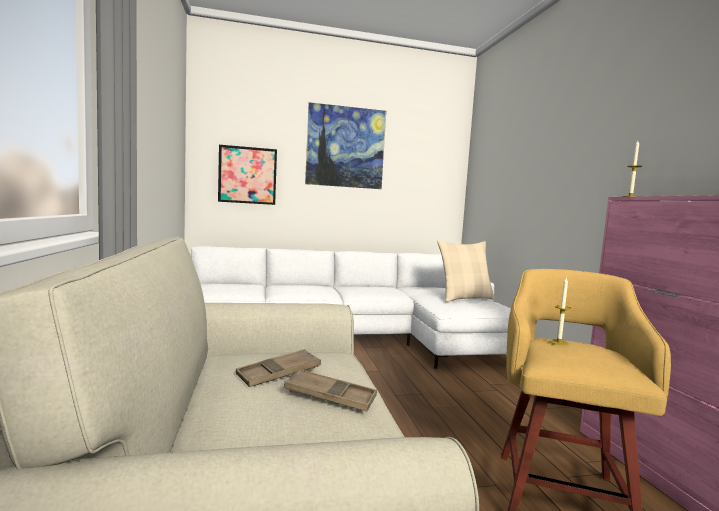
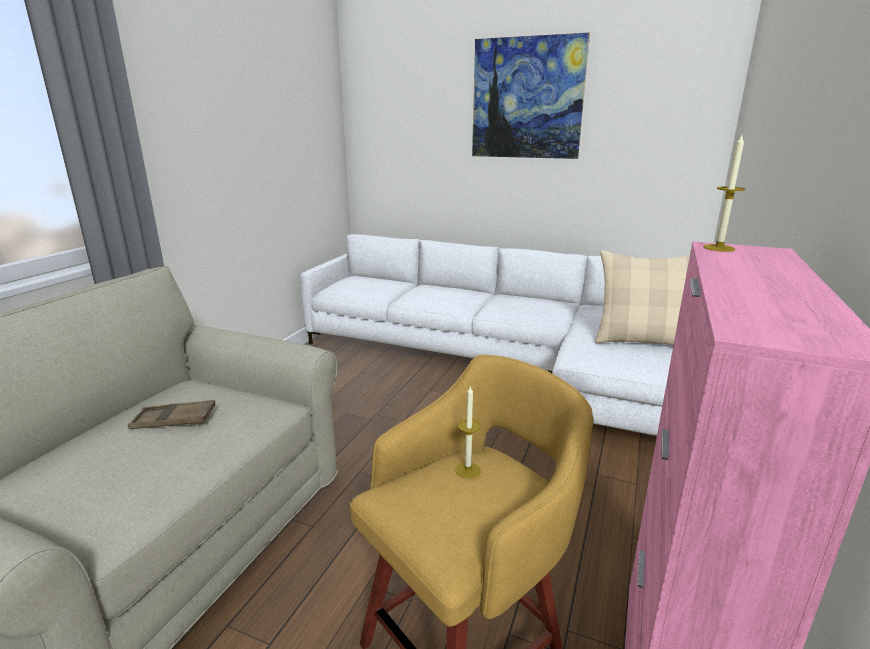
camera: 35 degrees right, 15 degrees up
(247, 175) = (406, 148): picture -> none
(330, 396) = (161, 460): brown tray -> none

